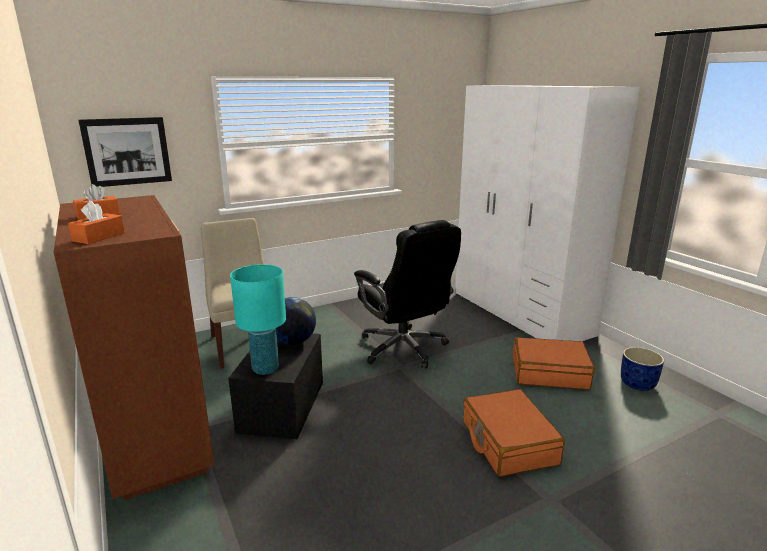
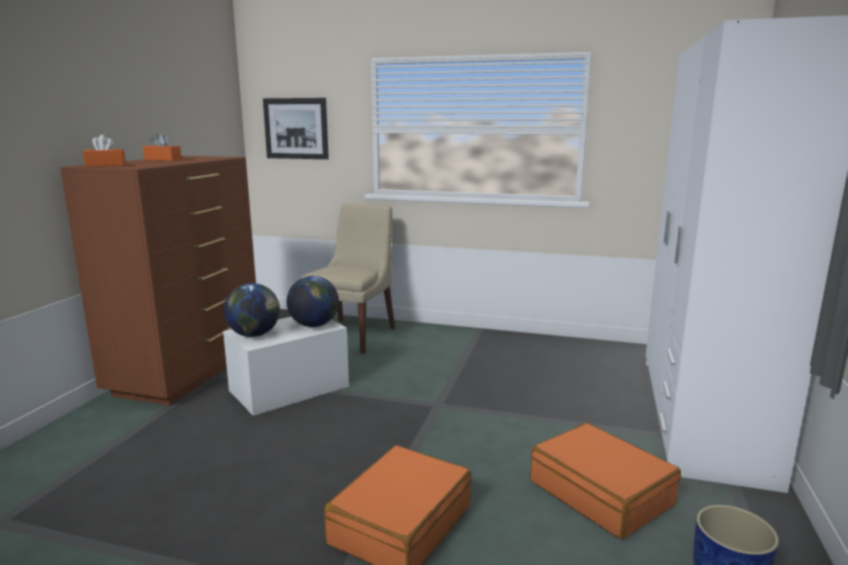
camera: 45 degrees right, 5 degrees down
(265, 369) = (254, 335): turquoise table lamp -> globe
(282, 406) = (289, 388): black storage box -> white storage box
(404, 348) = (474, 391): black office chair -> none

